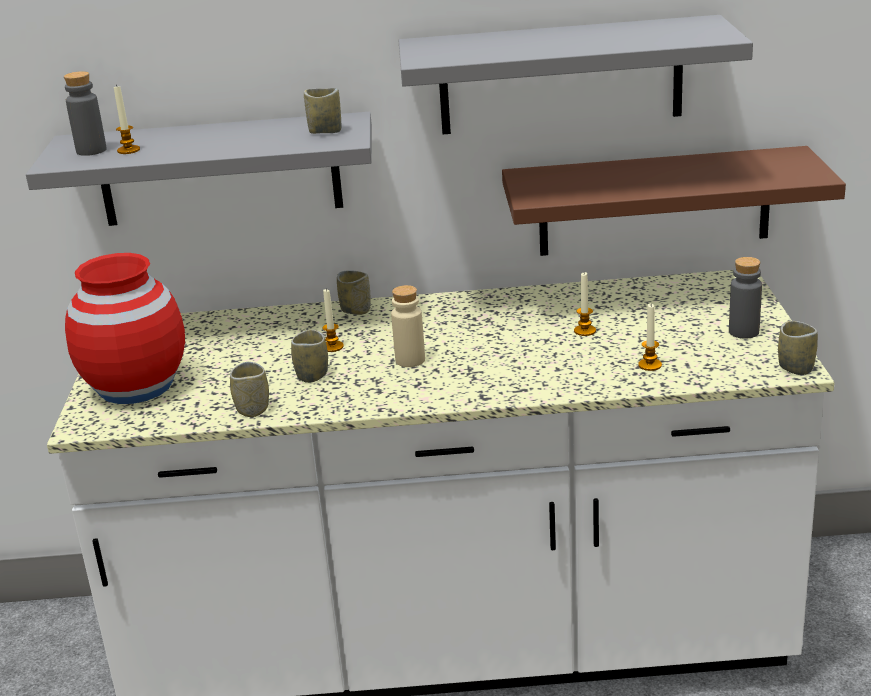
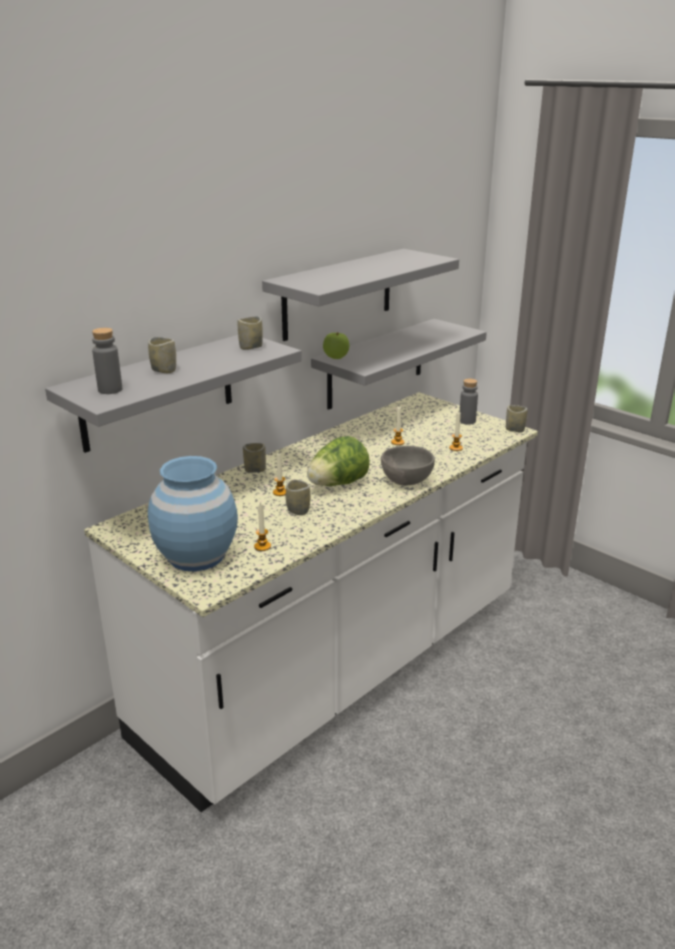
camera: 45 degrees left, 0 degrees up
(128, 150) = (140, 383): candle -> candle (262, 546)
(136, 385) = (196, 556): red vase -> blue vase
(252, 409) = (299, 539): cup -> cup (164, 370)
(410, 360) = (337, 484): beige bottle -> lettuce
(496, 386) = (405, 481): none -> grey bowl
(531, 175) = (336, 358): none -> apple
(654, 202) = (376, 364): brown shelf -> grey shelf

